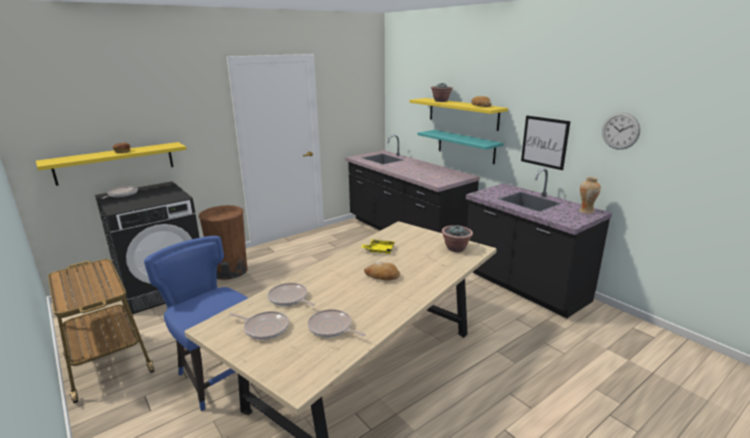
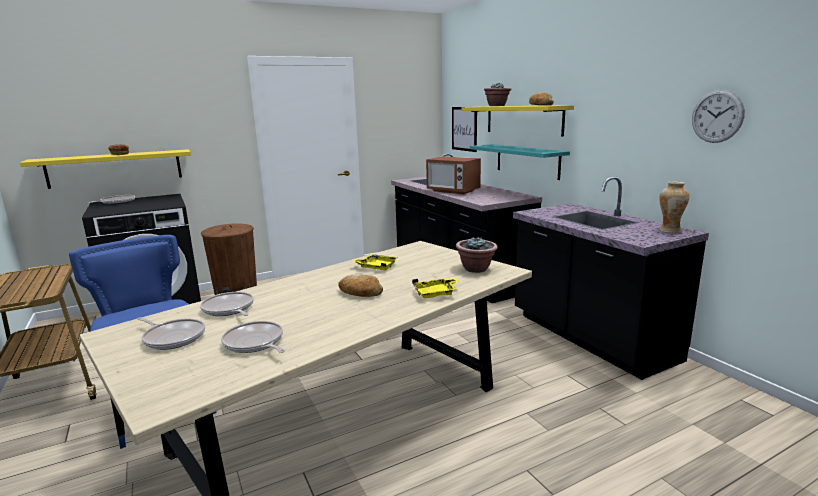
camera: 10 degrees right, 5 degrees down
(405, 170) = (453, 191): none -> microwave
(438, 274) = (436, 294): none -> yellow tray
(544, 142) = (619, 144): picture -> picture (464, 129)

